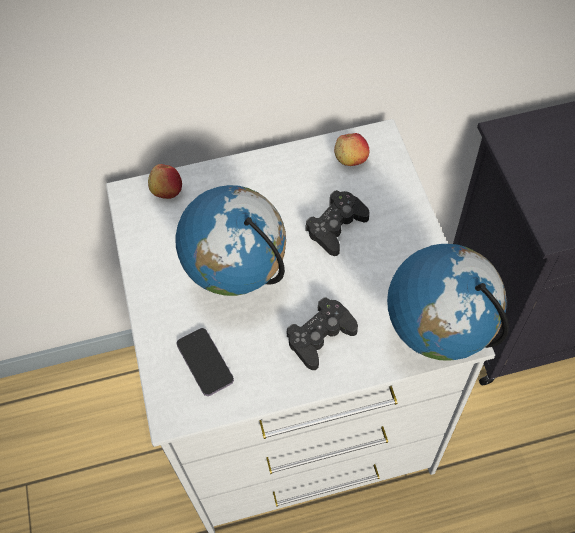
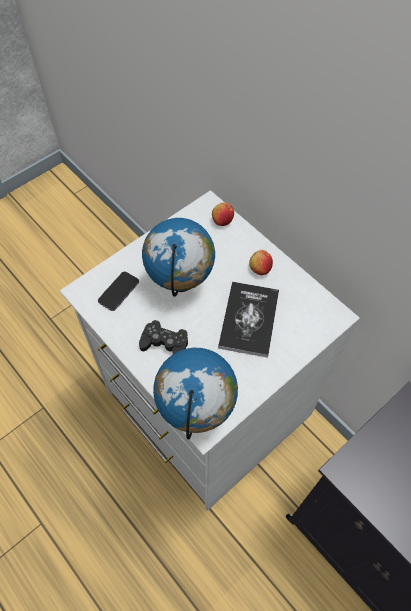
camera: 60 degrees right, 0 degrees up
(336, 227) = (249, 319): black game controller -> book
(351, 159) = (308, 306): apple -> apple (260, 268)

